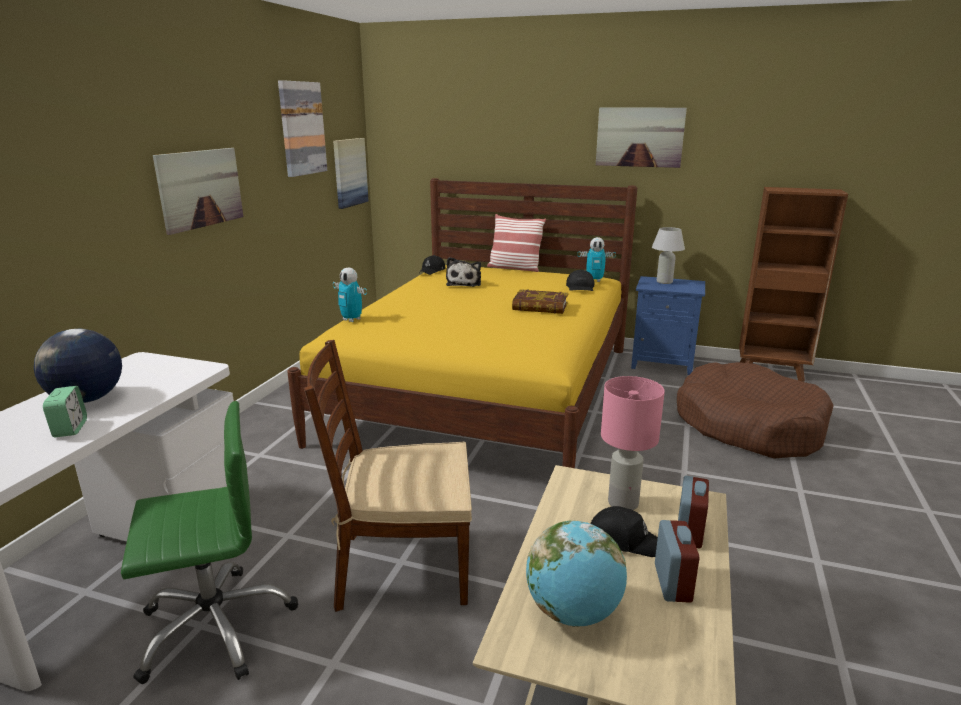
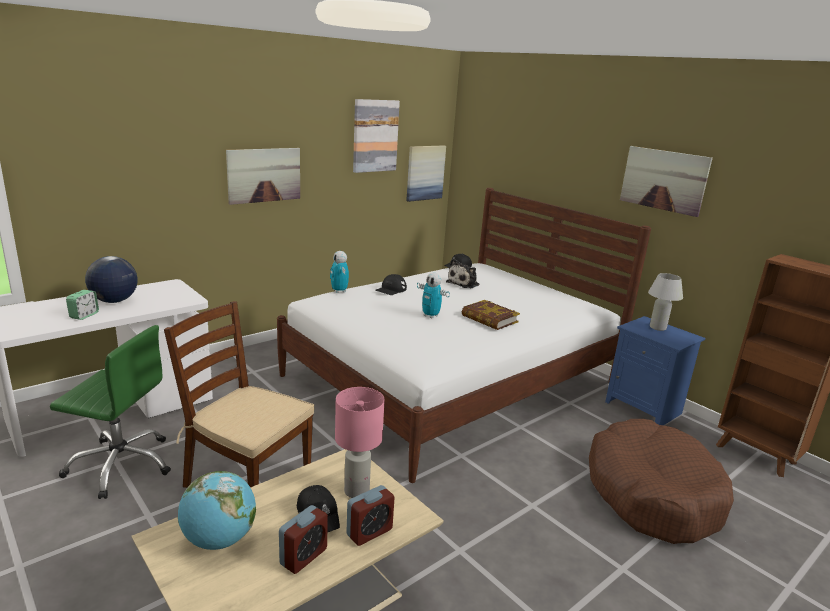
camera: 30 degrees right, 0 degrees up
(486, 392) = (451, 380): yellow bed -> white bed
(514, 268) = (532, 280): pillow -> none
(580, 287) = (557, 311): black cap -> black cap (391, 289)
(594, 280) = (582, 309): toy robot -> toy robot (430, 316)

